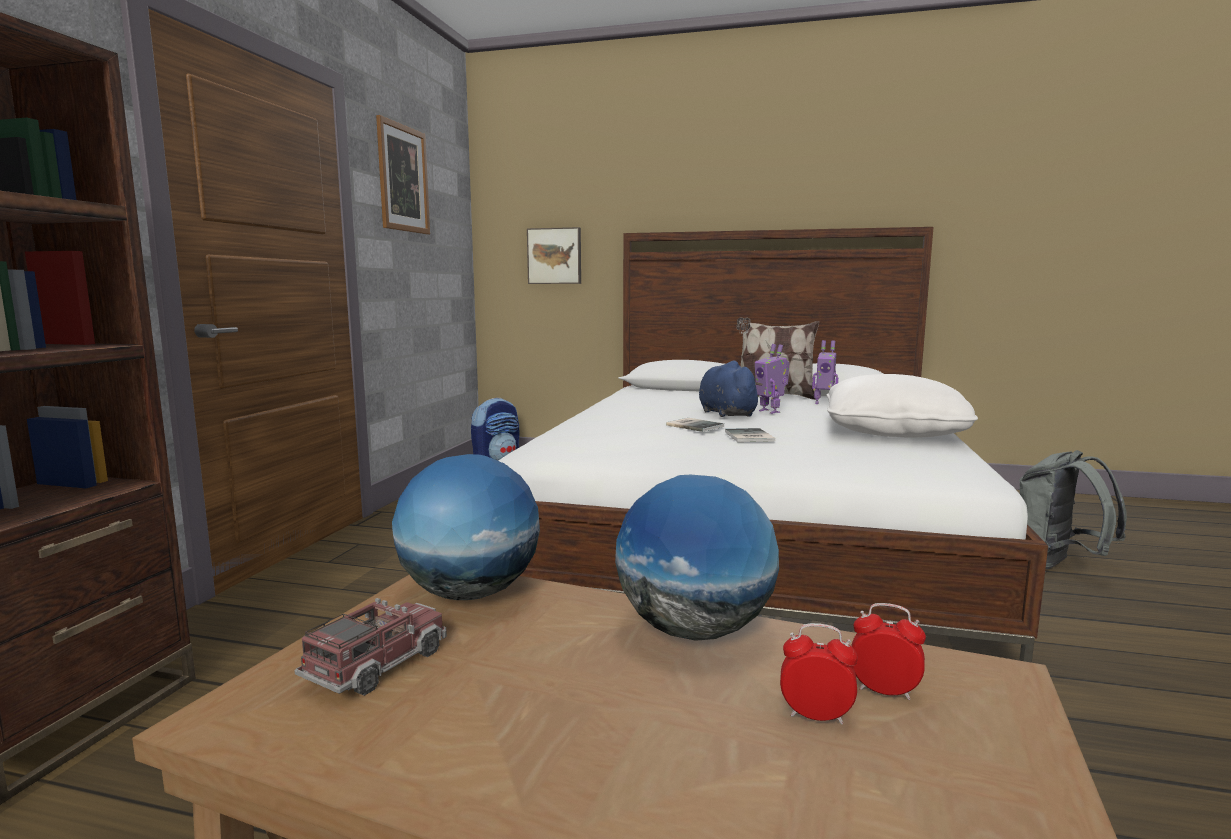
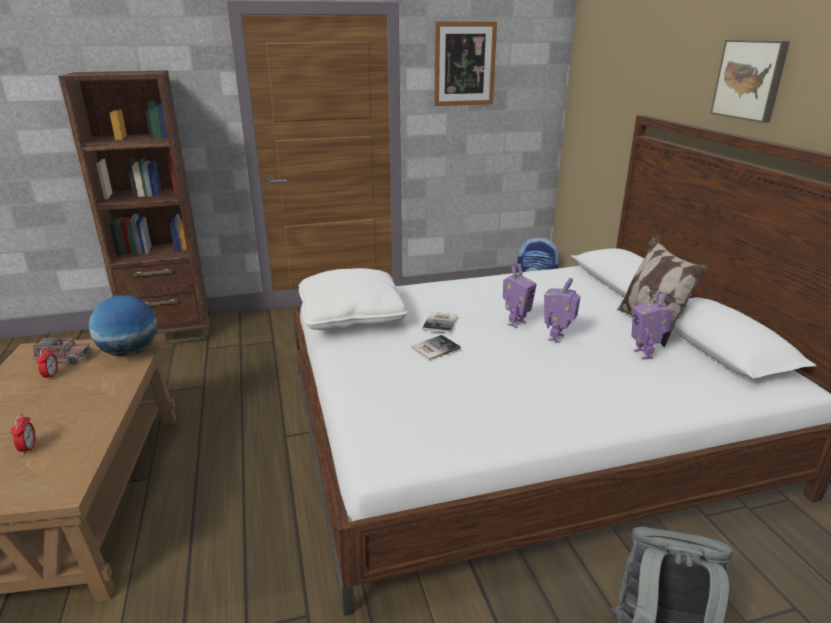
camera: 60 degrees right, 15 degrees up
(555, 256) = (604, 125): picture -> picture (750, 80)
(694, 630) = (102, 408): globe -> none
(726, 413) = (516, 323): blue plush toy -> toy robot
(884, 691) = (49, 462): alarm clock -> alarm clock (51, 375)
(892, 432) = (532, 405): white pillow -> white pillow (351, 317)

